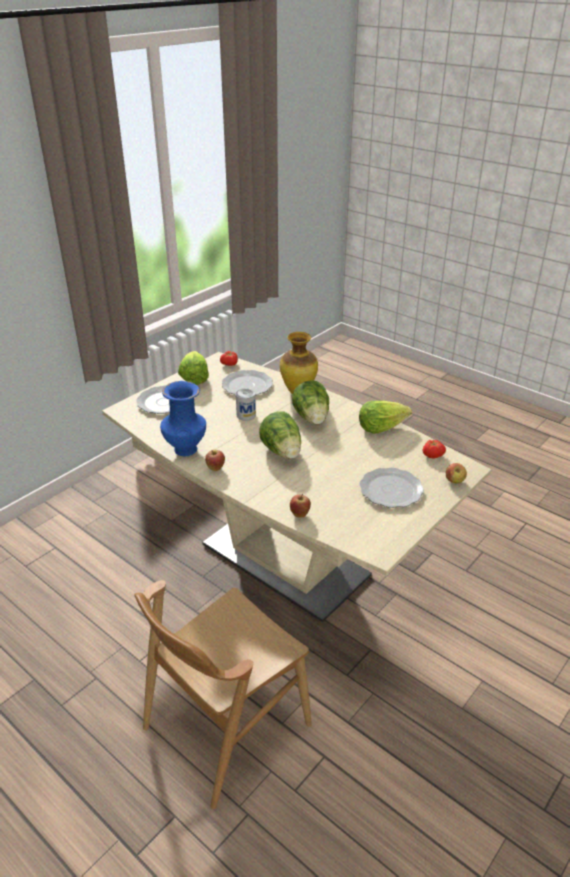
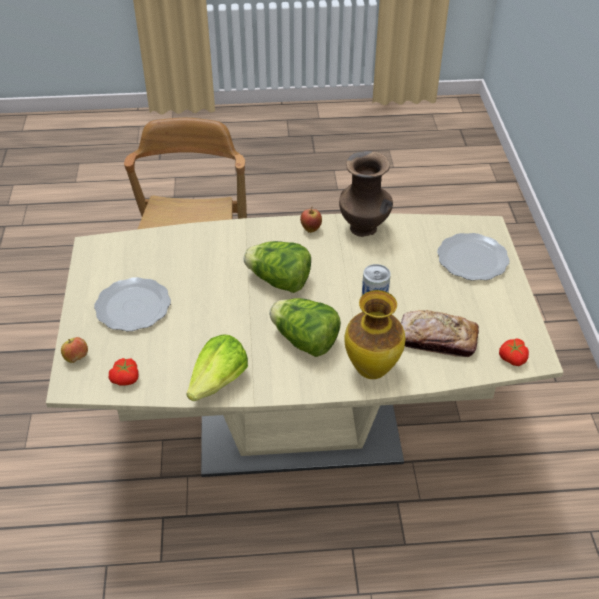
camera: 135 degrees right, 10 degrees up
(185, 449) = (364, 229): blue vase -> brown vase
(194, 378) = (506, 308): lettuce -> none
(248, 385) = (437, 339): plate -> bread
(300, 514) = (188, 236): apple -> none

